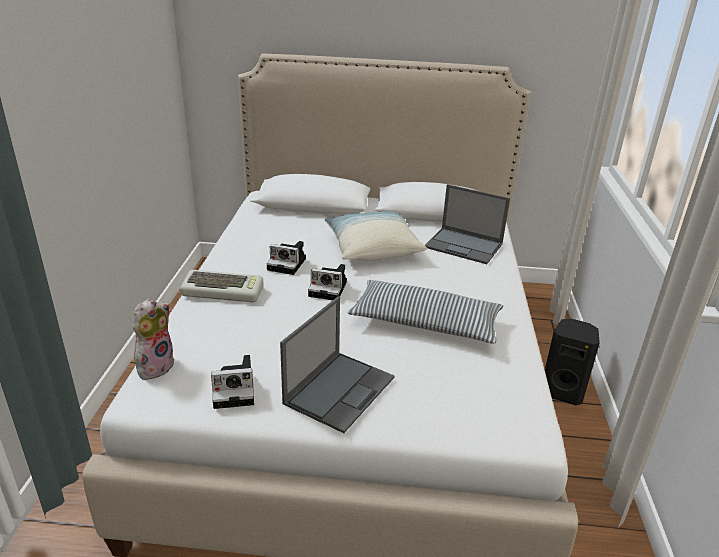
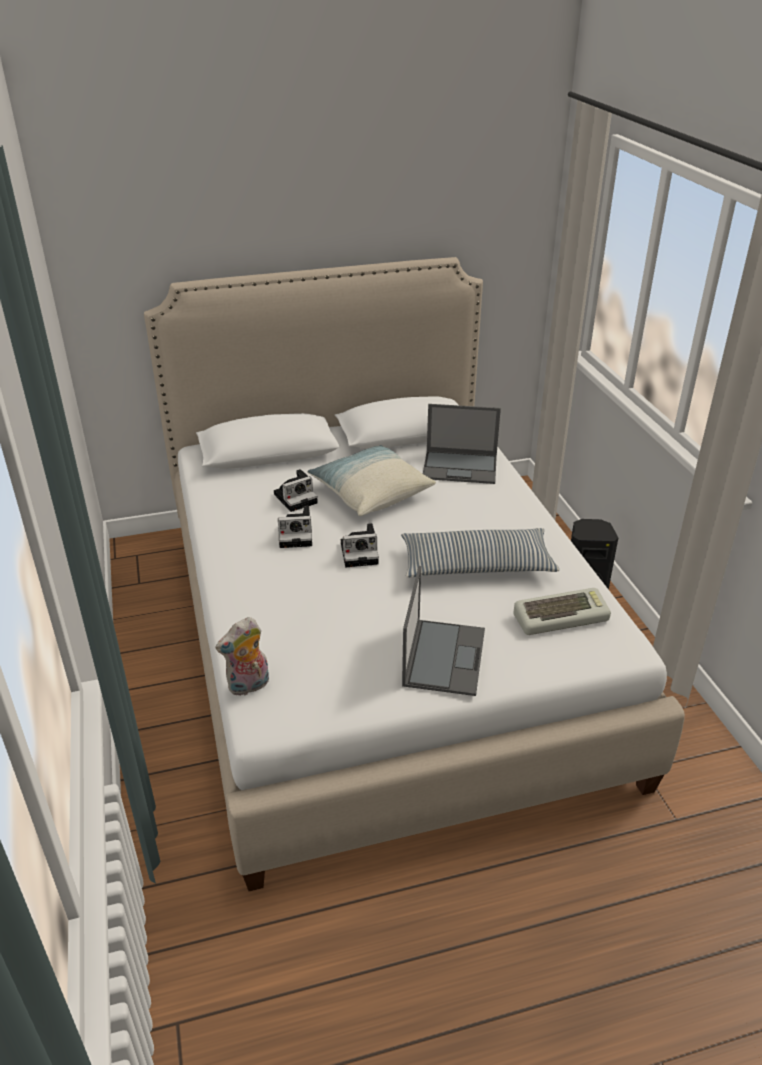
camera: 20 degrees left, 5 degrees up
(155, 366) = (248, 686): plush toy -> plush toy turned 135 degrees counterclockwise
(224, 291) = (253, 585): keyboard -> keyboard (561, 616)
(236, 390) = (349, 686): camera -> camera (296, 498)

